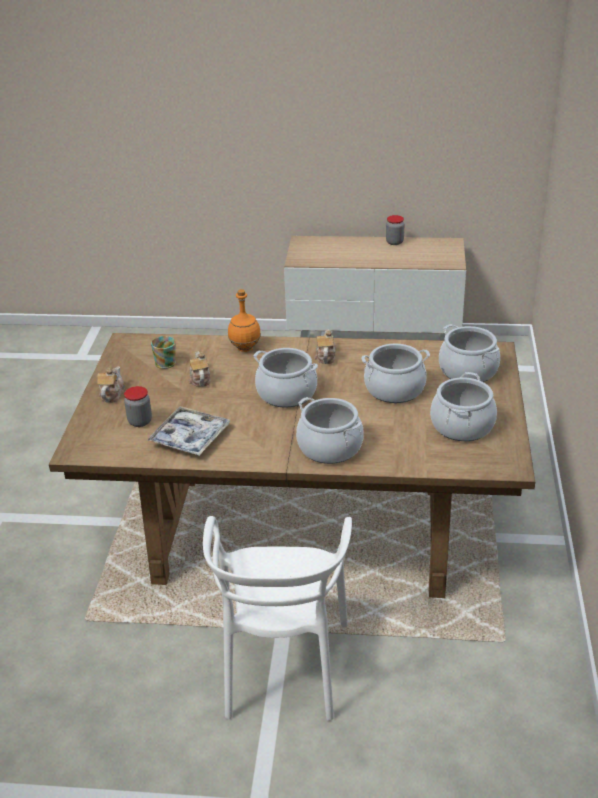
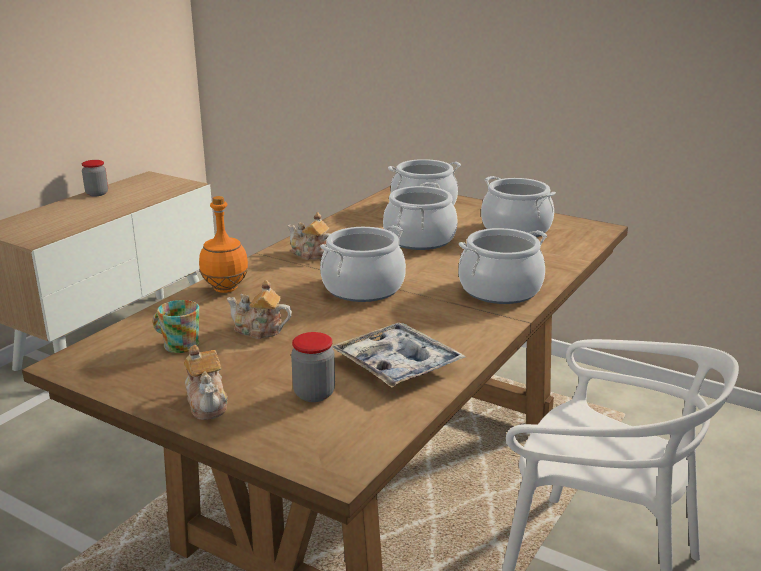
camera: 65 degrees left, 10 degrees down
(111, 394) = (207, 403): teapot -> teapot turned 150 degrees counterclockwise

